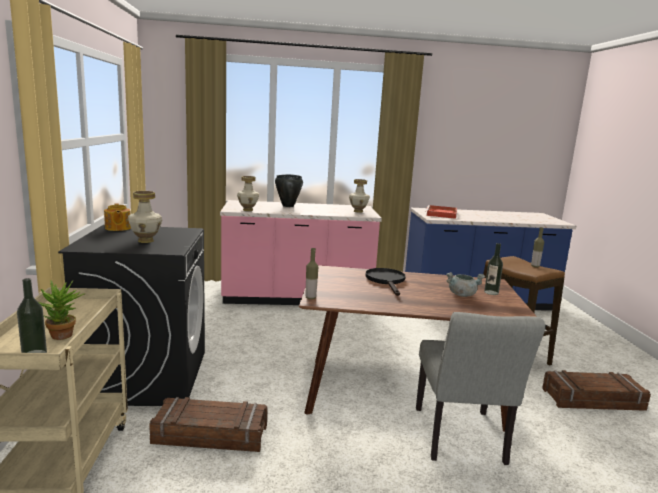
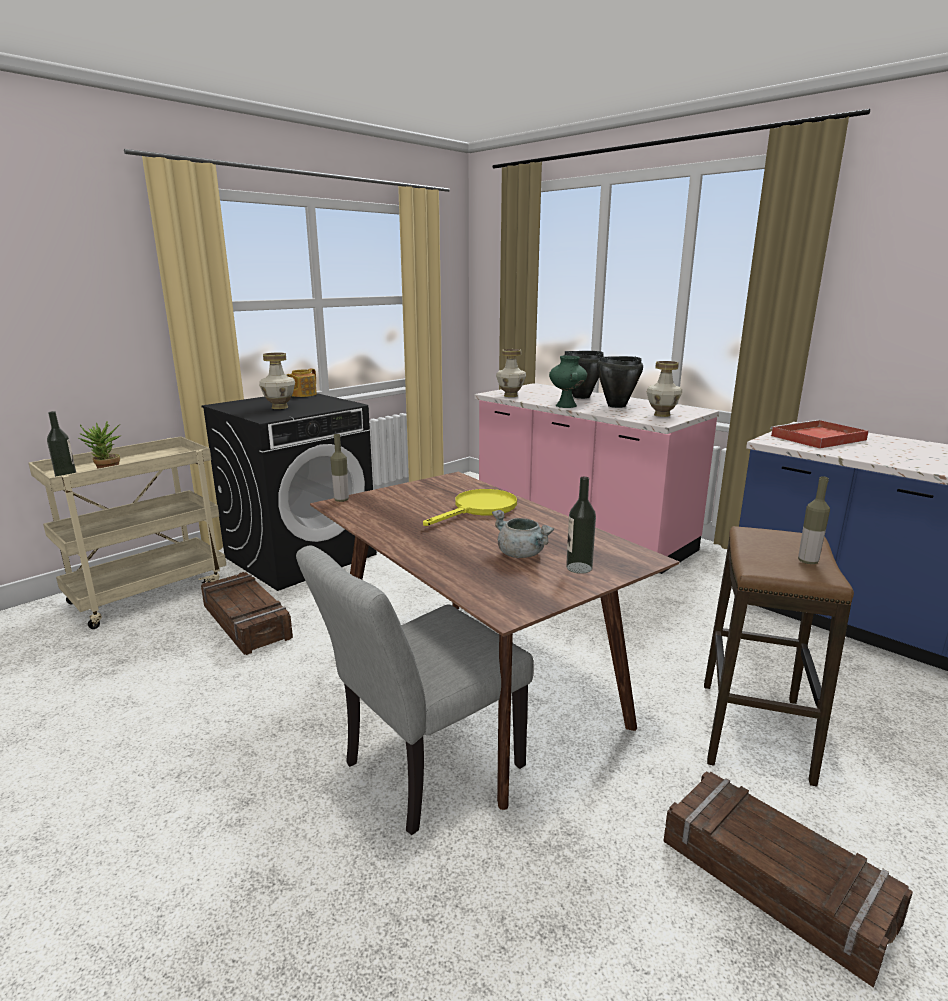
camera: 50 degrees right, 5 degrees up
(300, 212) = (567, 406): none -> green vase
(322, 209) = (616, 406): none -> black cooking pot
(386, 281) = (479, 509): black frying pan -> yellow frying pan

